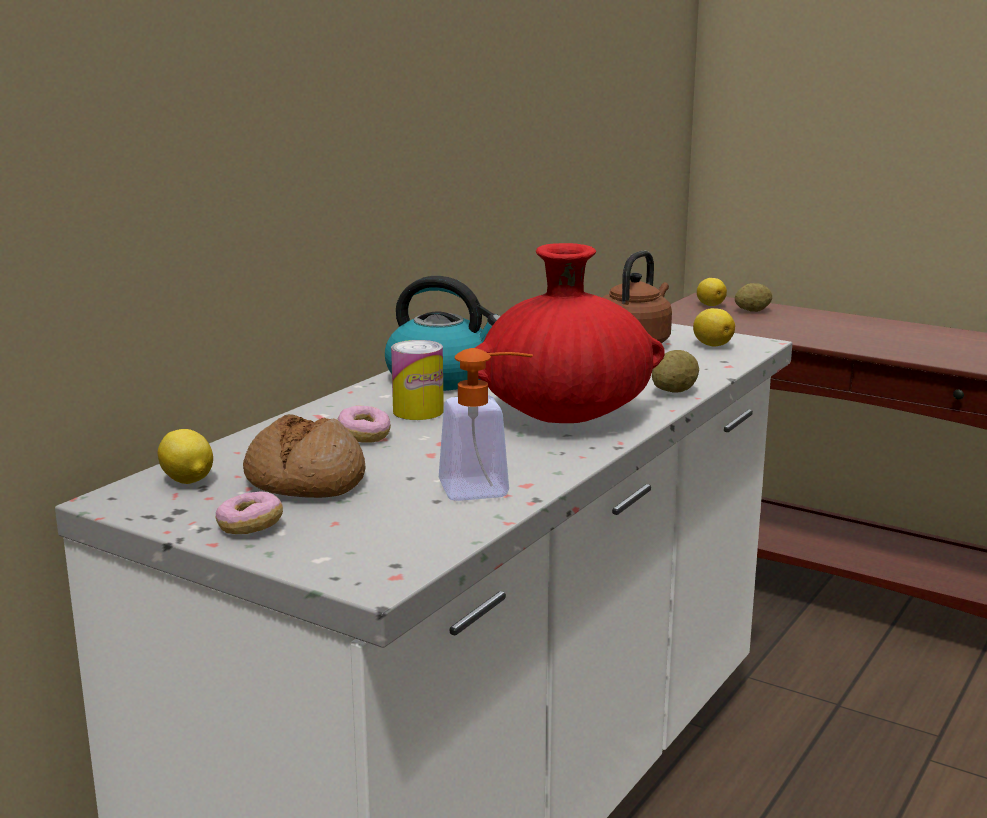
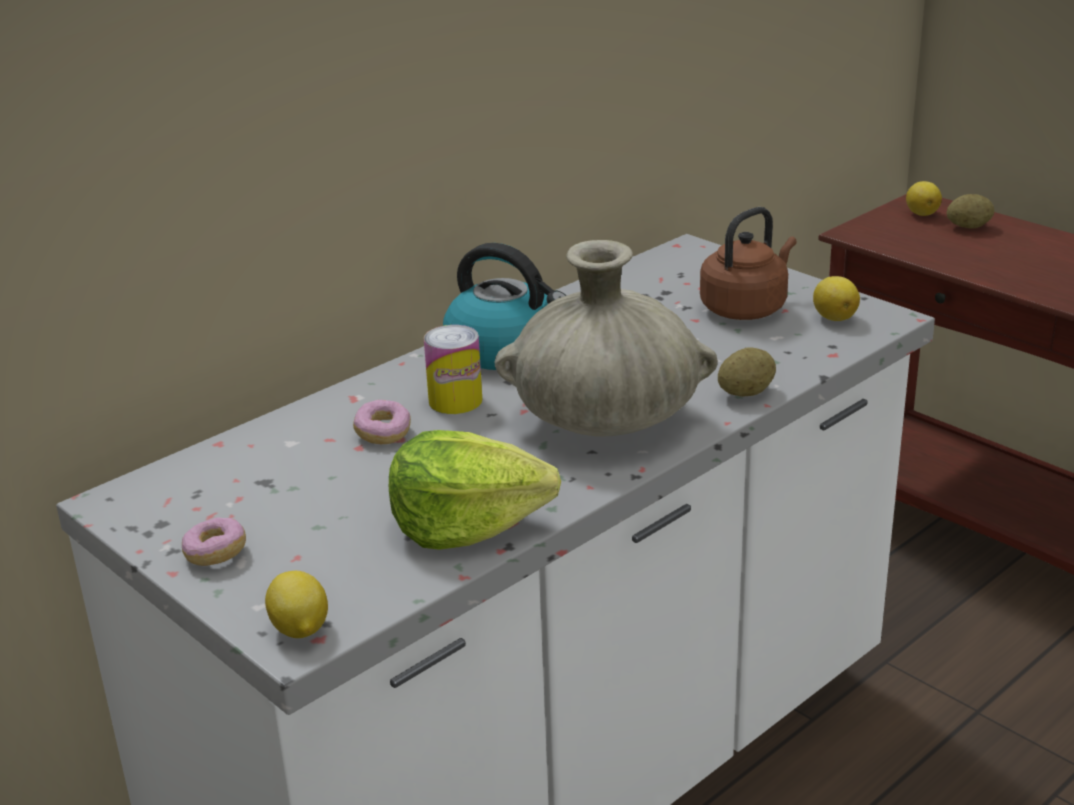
camera: 15 degrees right, 10 degrees up
(188, 481) = (186, 483): lemon -> lemon (300, 630)
(304, 481) = (295, 494): bread -> none
(487, 488) = (467, 525): soap dispenser -> lettuce
(566, 415) = (606, 421): red vase -> beige vase

